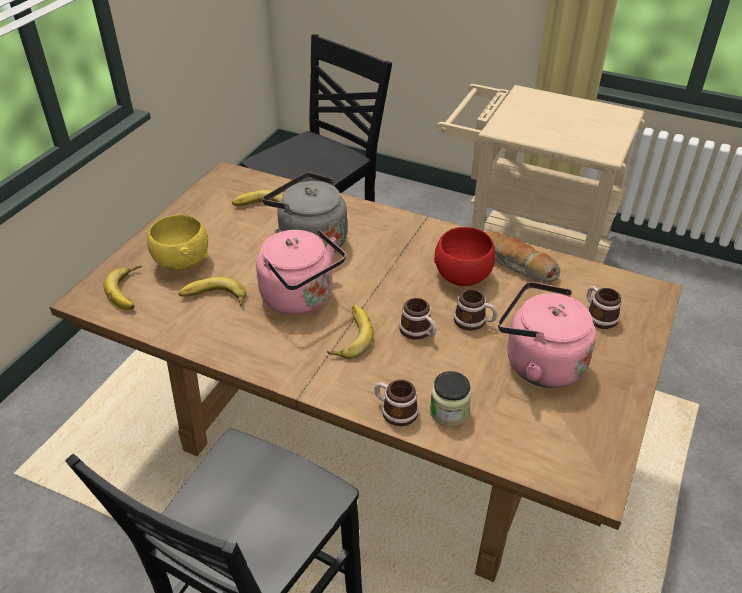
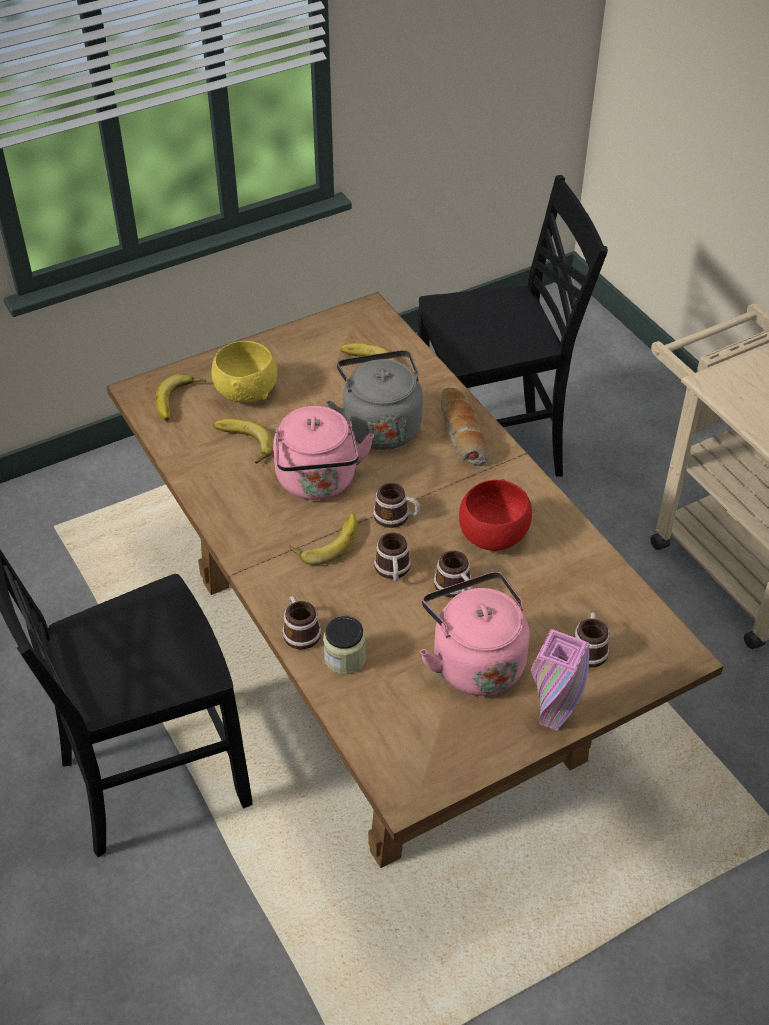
camera: 35 degrees right, 5 degrees up
(383, 295) = (396, 517): none -> mug
(515, 264) = (562, 551): bread -> bread (461, 434)
(629, 374) = (551, 720): none -> pink vase

